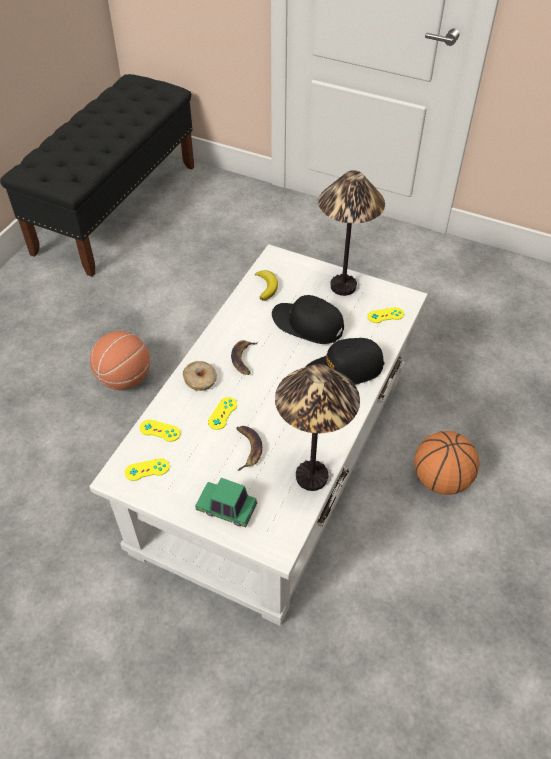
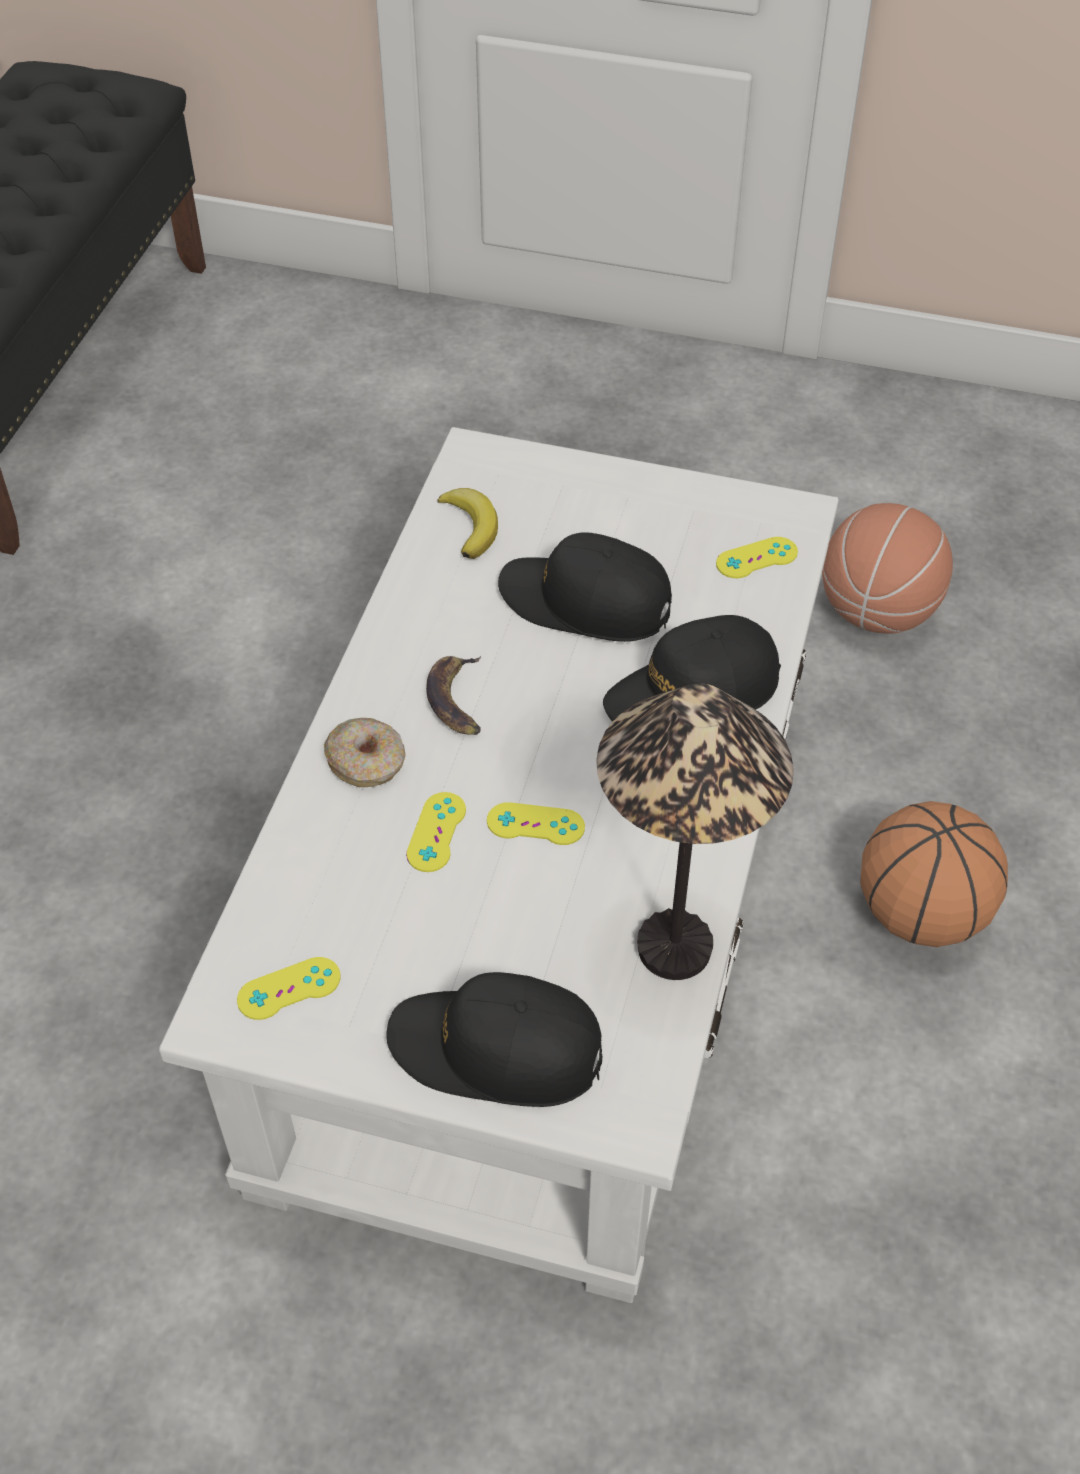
camera: 10 degrees left, 0 degrees up
(125, 378) = (145, 785): basketball -> basketball (878, 611)
(160, 430) = (298, 893): yellow game controller -> yellow game controller (535, 824)
(227, 508) = (496, 1049): toy car -> black cap
(247, 448) = (512, 904): banana -> none
(344, 287) = (648, 505): table lamp -> none

